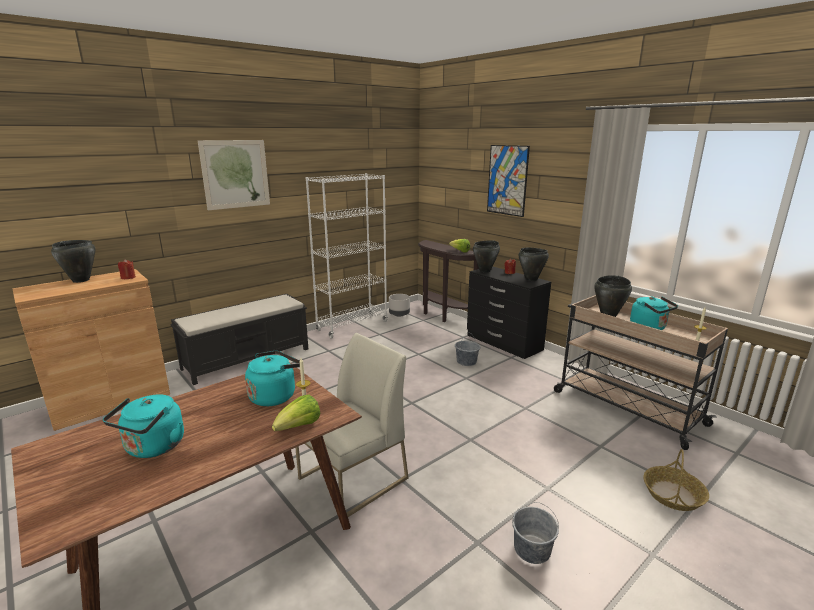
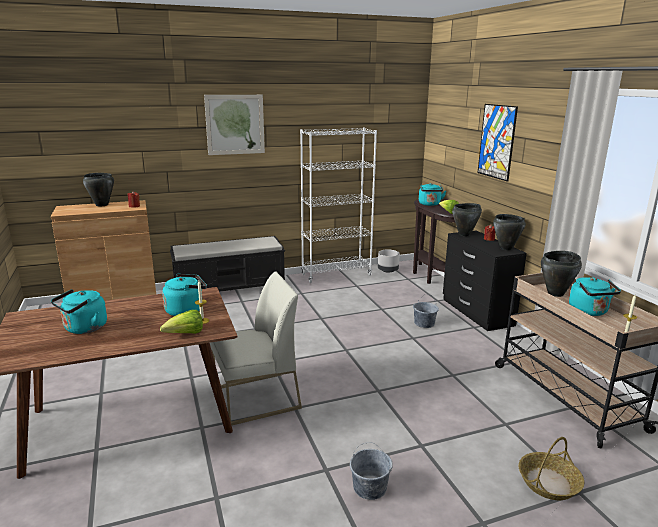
camera: 20 degrees right, 0 degrees up
(436, 245) = (429, 204): none -> turquoise kettle

